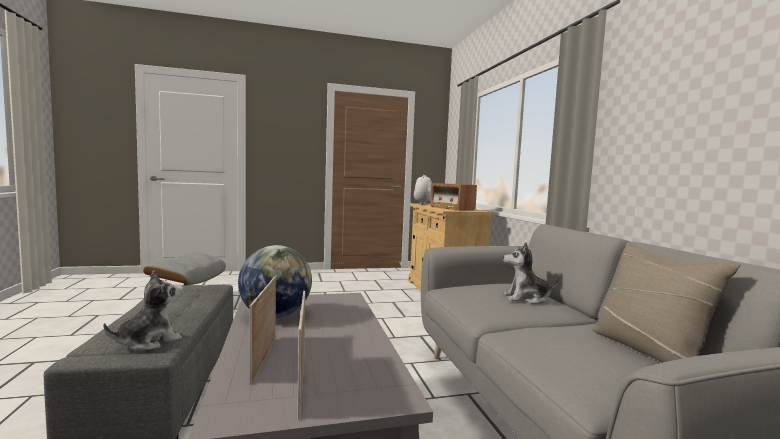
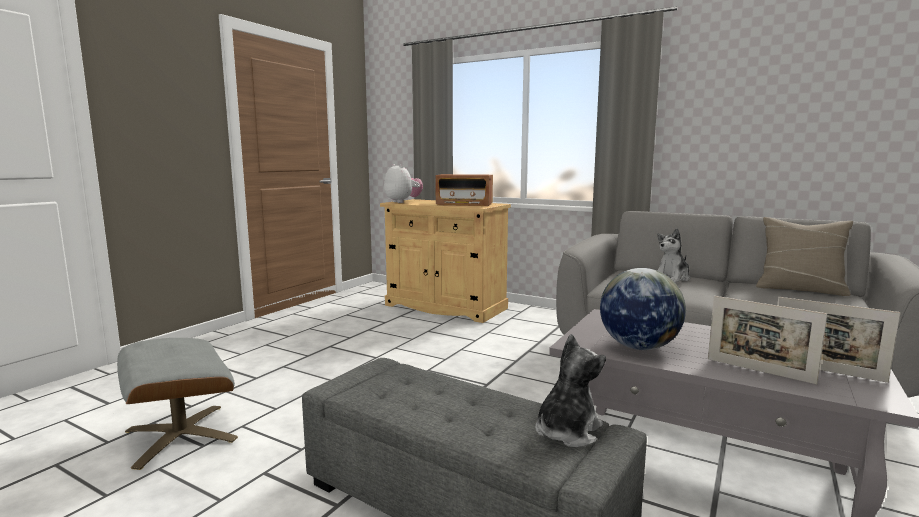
camera: 45 degrees left, 5 degrees up
(149, 341) = (566, 431): plush toy -> plush toy turned 45 degrees clockwise

